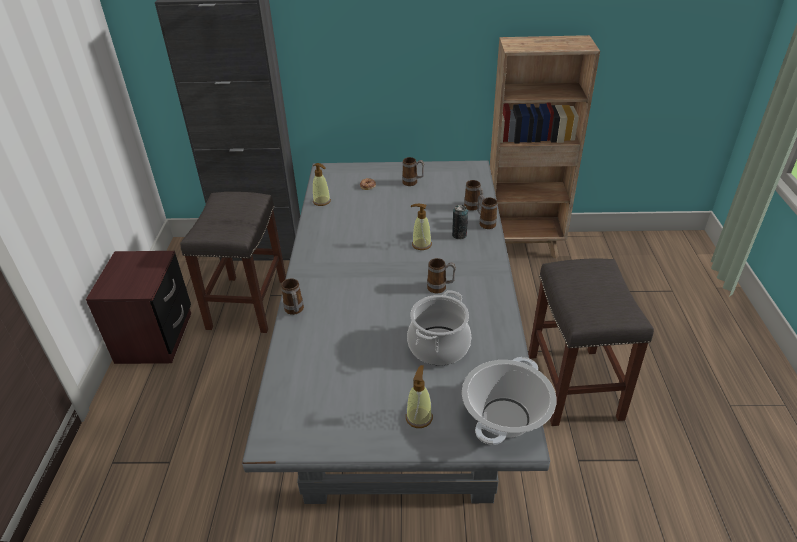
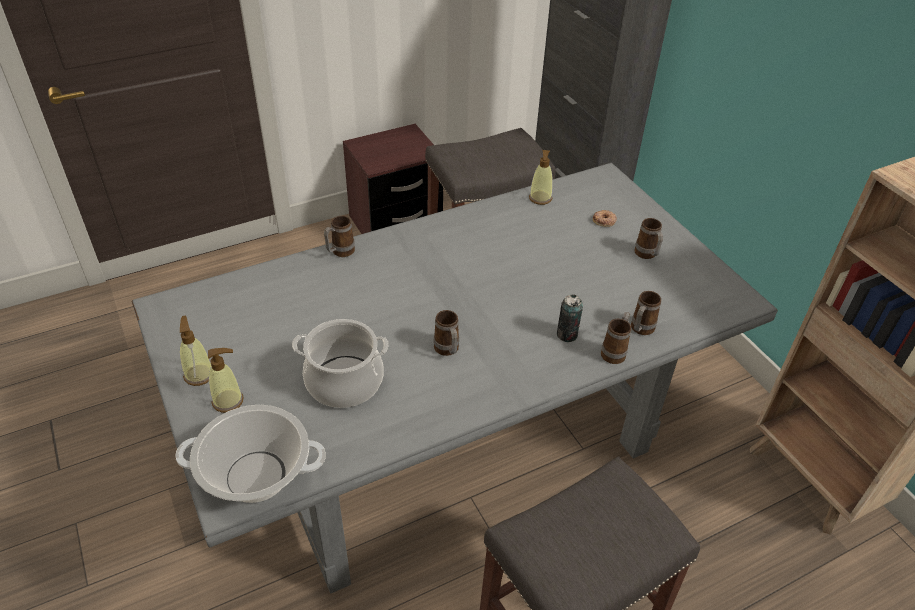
camera: 60 degrees right, 5 degrees up
(421, 244) = (520, 307): soap dispenser -> soap dispenser (199, 374)

